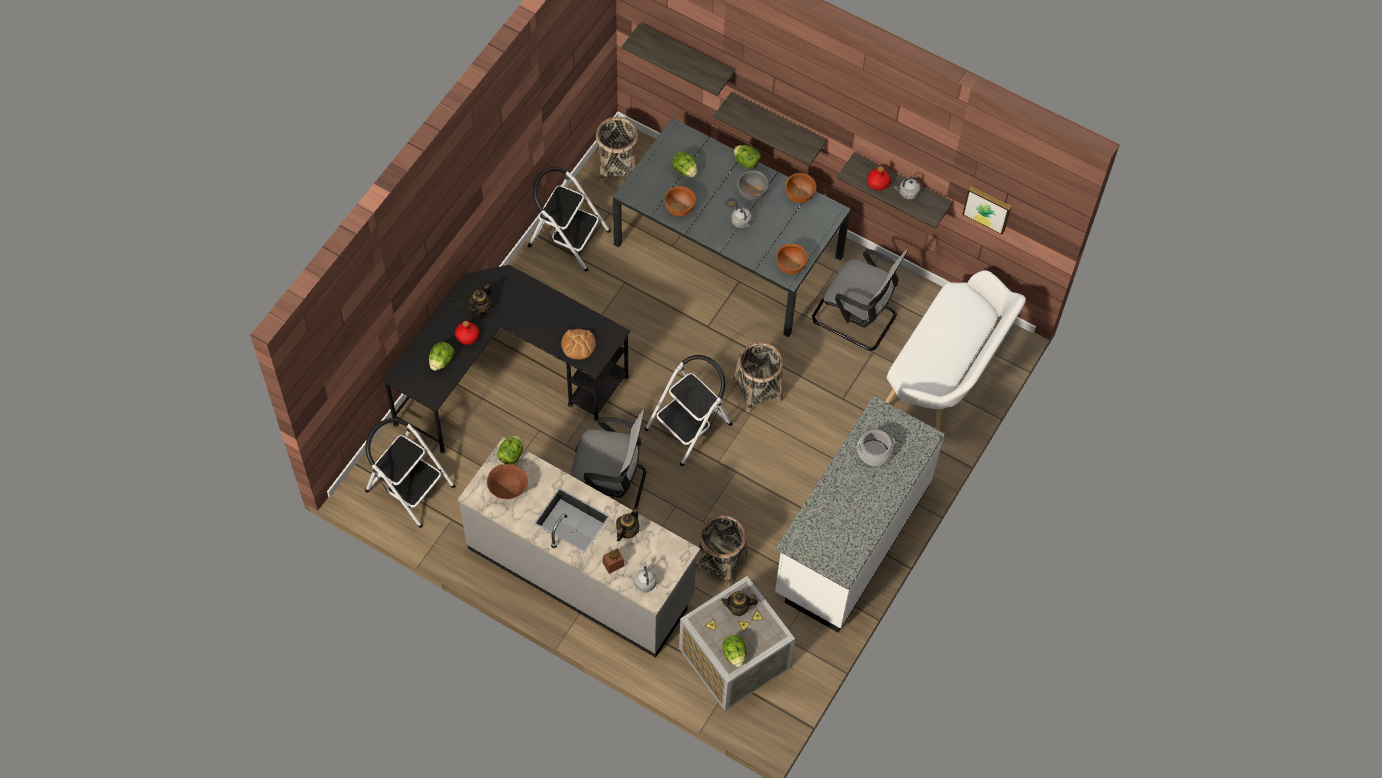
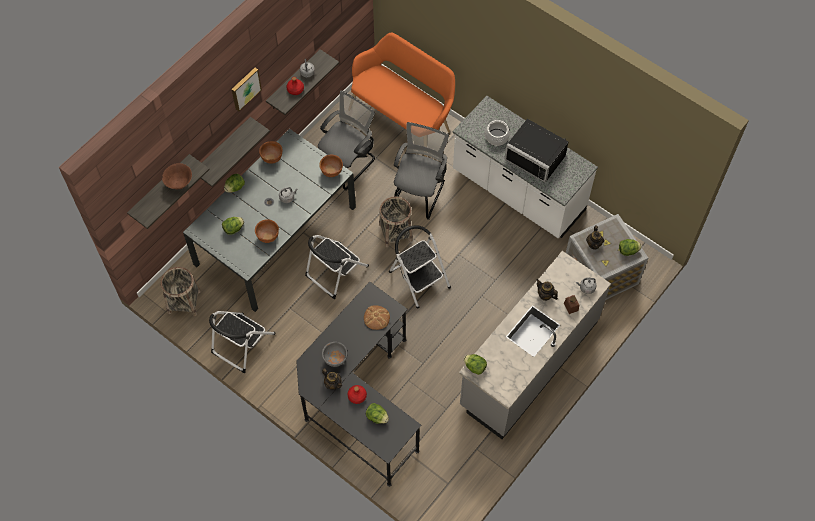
camera: 80 degrees left, 0 degrees up
(408, 487) = (445, 479): step ladder -> step ladder (335, 272)
(507, 489) = (504, 372): brown bowl -> brown bowl (179, 183)
(608, 486) = (460, 338): chair -> chair (419, 193)
(720, 561) = (527, 273): basket -> none
(751, 193) = (263, 188): grey bowl -> grey bowl (335, 359)
(852, 507) = (537, 156): none -> black microwave
(946, 379) = (403, 119): white bench -> orange bench
(987, 208) = (336, 24): picture -> picture (245, 88)

